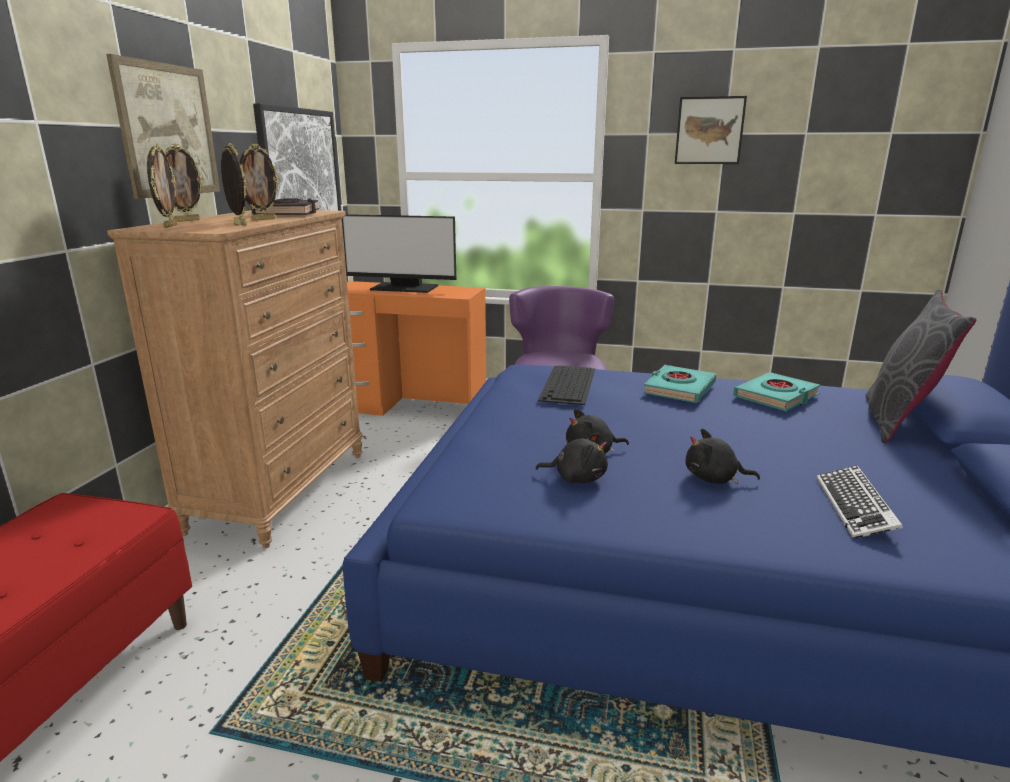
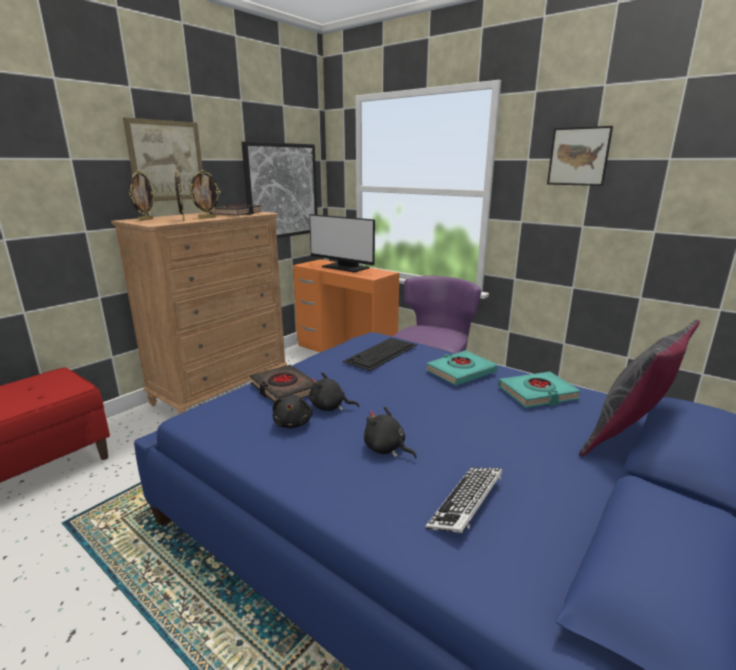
camera: 25 degrees right, 0 degrees up
(186, 220) = (168, 216): picture frame -> none
(509, 444) = (284, 389): none -> black book
(576, 478) = (293, 423): black plush toy -> black plush toy turned 45 degrees clockwise

